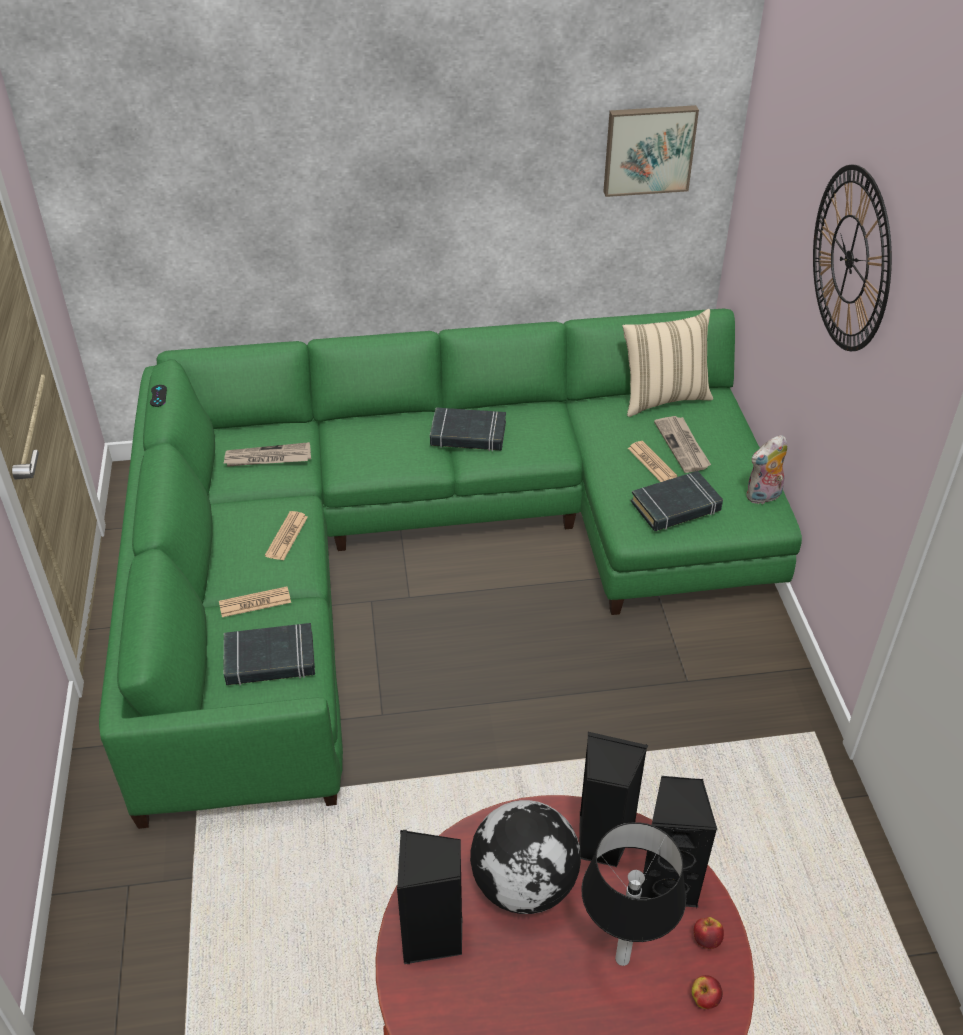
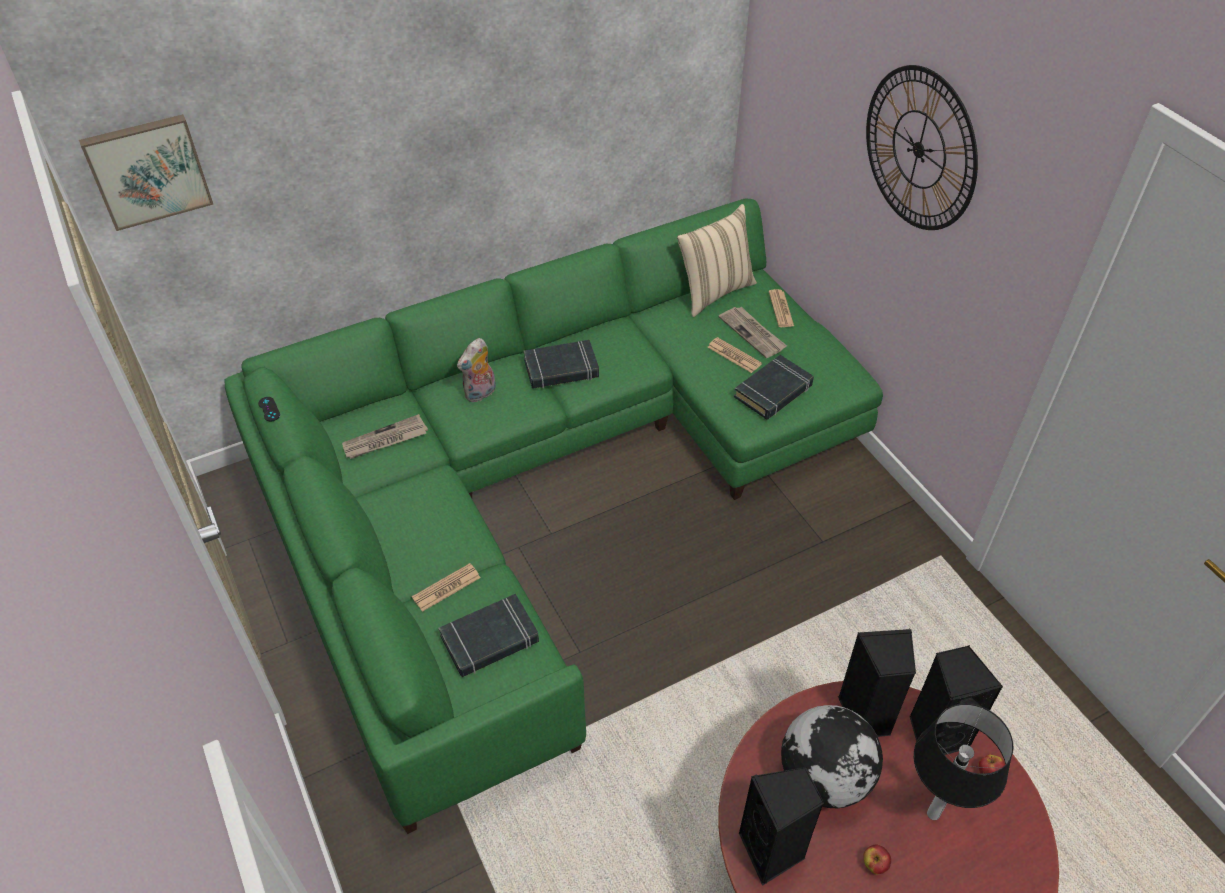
camera: 20 degrees left, 5 degrees up
(286, 536) = (443, 514): newspaper -> newspaper (781, 309)
(648, 149) = (669, 68): picture -> picture (147, 170)
(705, 999) = (1011, 824): apple -> apple (874, 864)
(763, 497) = (838, 364): plush toy -> plush toy (480, 394)

